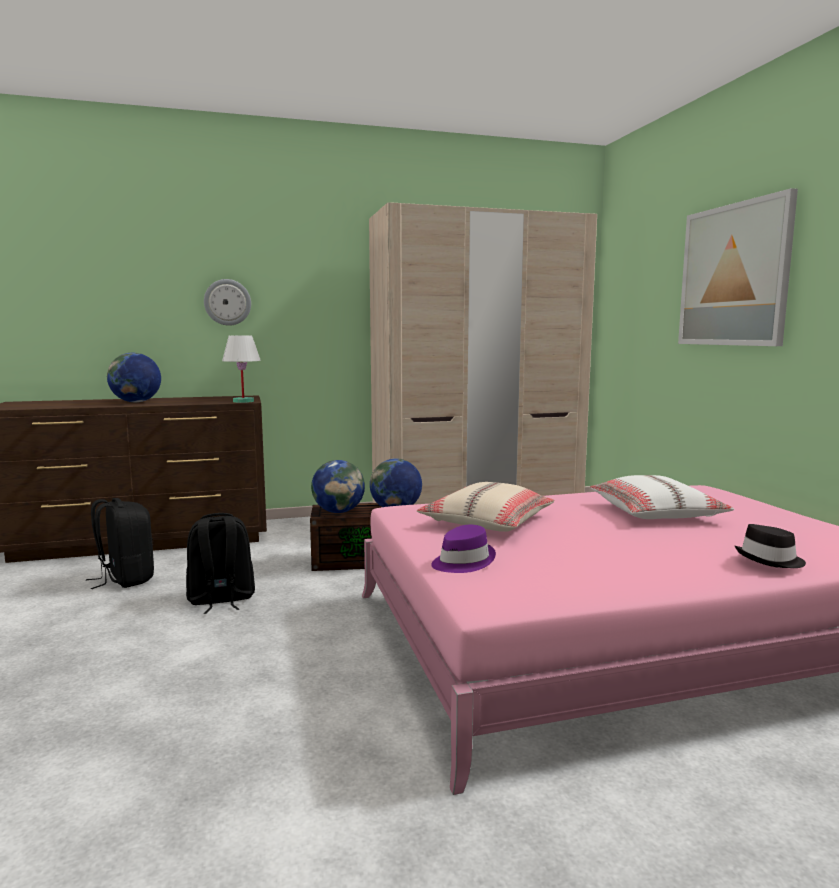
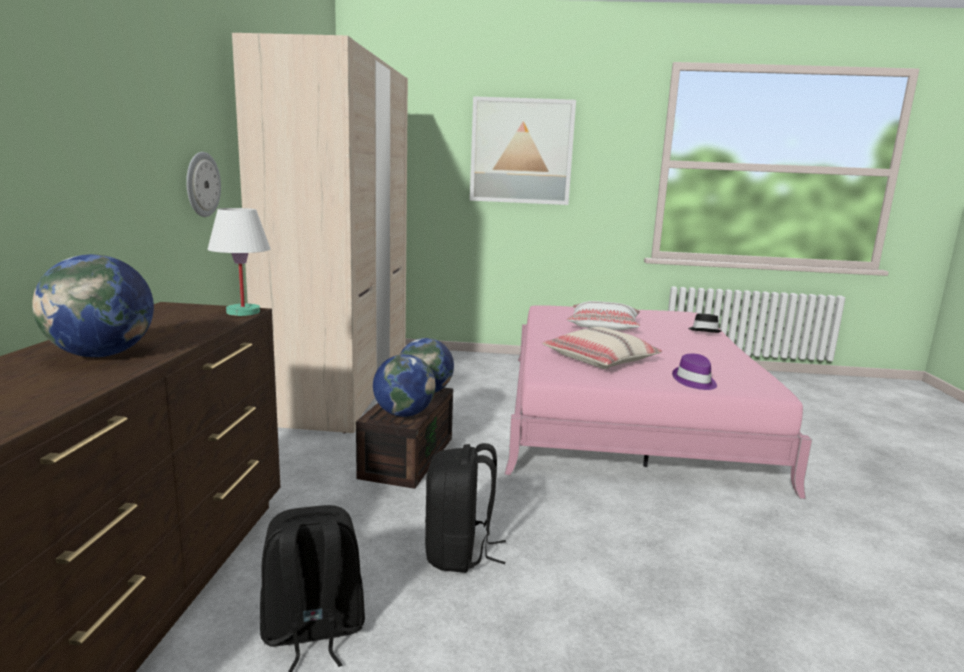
camera: 70 degrees left, 5 degrees up
(227, 302) = (104, 144): wall clock -> wall clock (202, 184)

